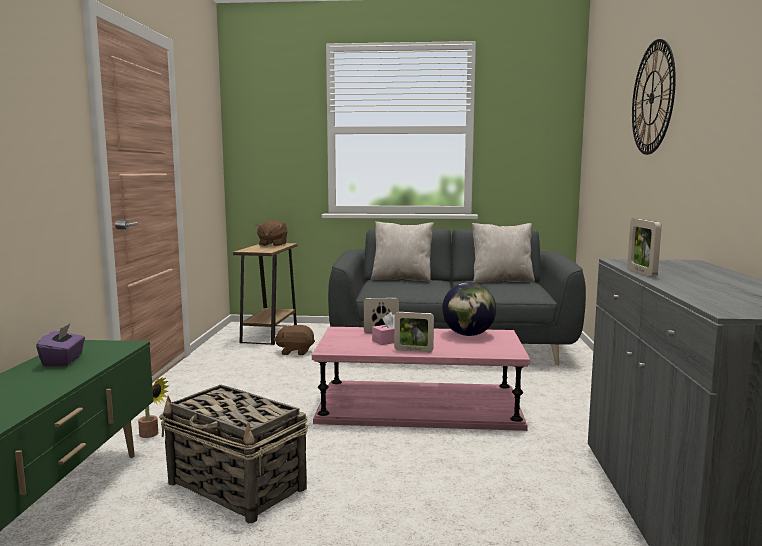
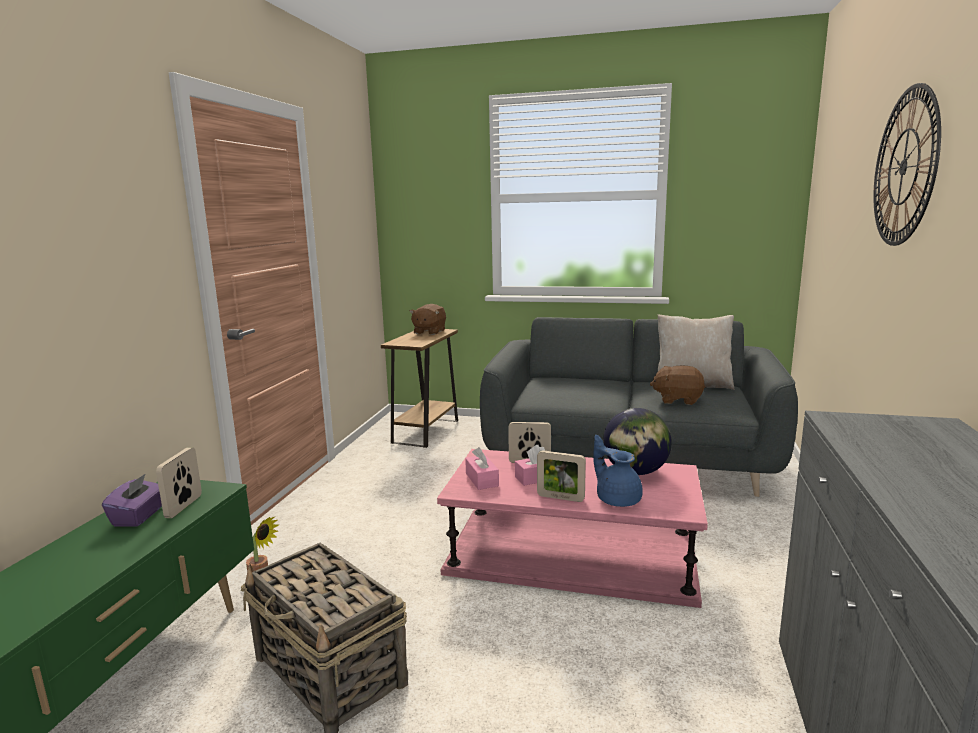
camera: 10 degrees right, 5 degrees up
(295, 352) = (447, 459): brown plush toy -> brown plush toy (677, 400)
(345, 343) = (482, 479): none -> pink tissue box
(402, 279) = (571, 379): beige pillow -> none
(458, 349) = (617, 499): none -> blue teapot
(641, 272) = (862, 456): picture frame -> picture frame (184, 506)

